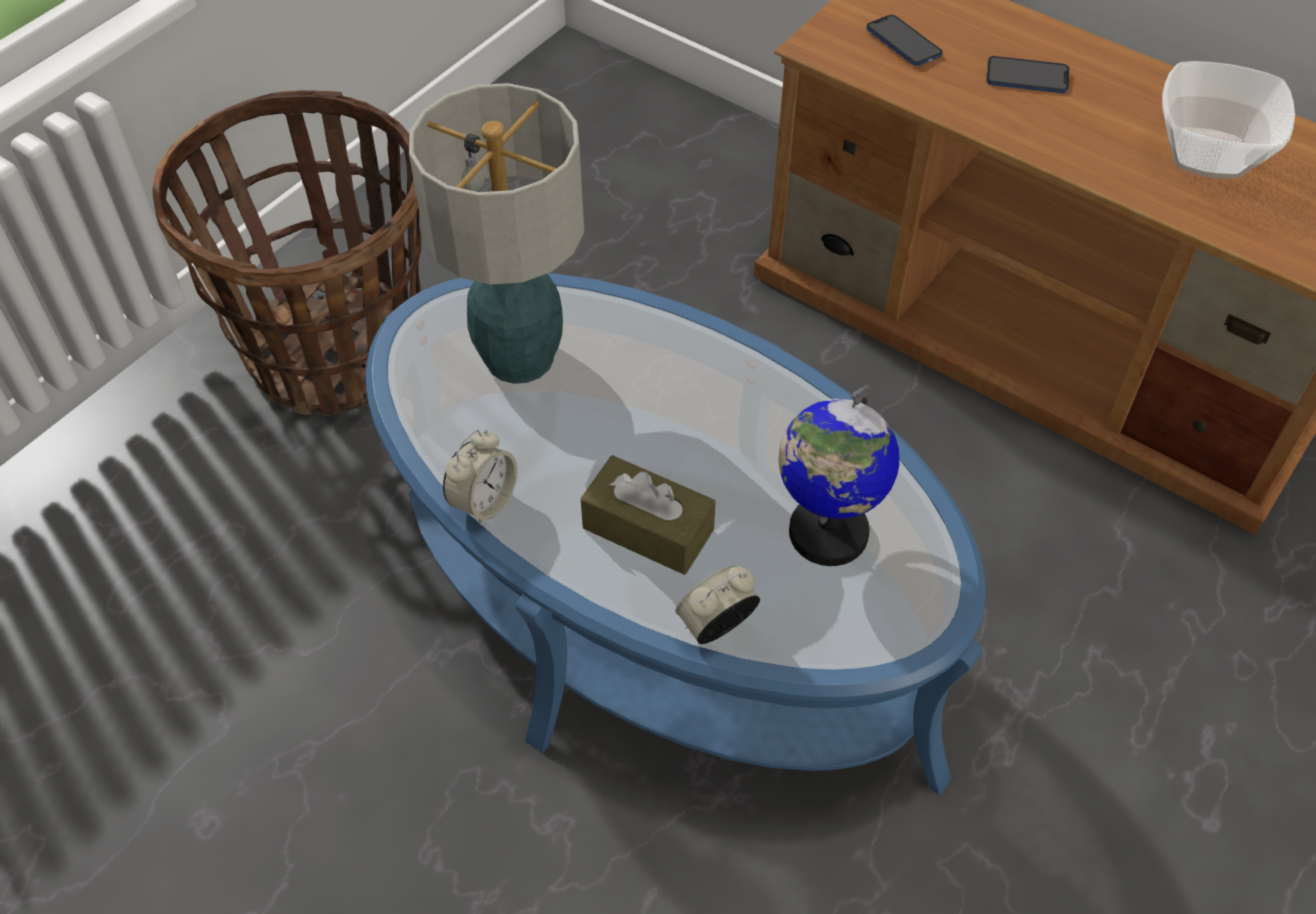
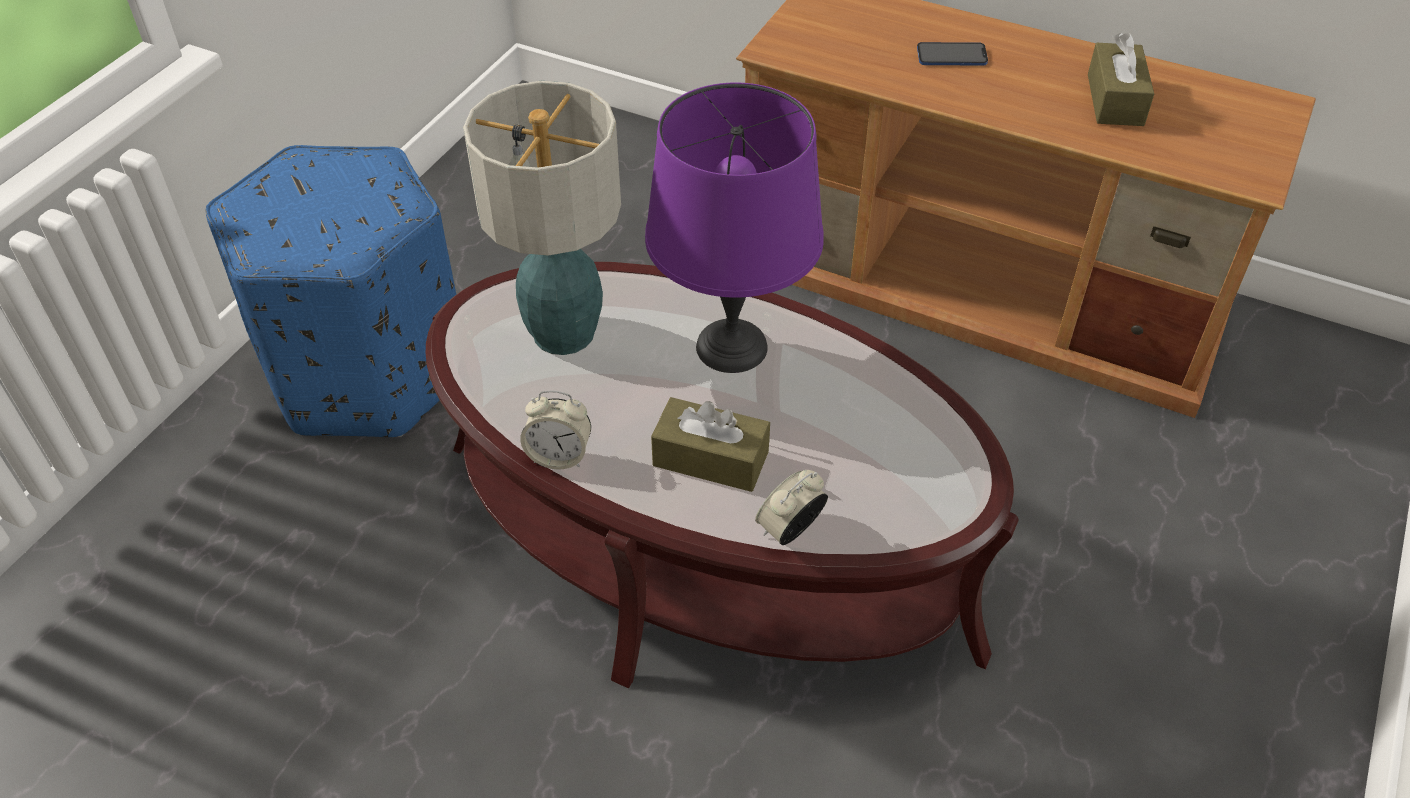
camera: 10 degrees left, 5 degrees down
(335, 350) = (369, 370): basket -> blue ottoman
(484, 501) = (559, 455): alarm clock -> alarm clock turned 75 degrees clockwise
(657, 603) = (704, 544): blue coffee table -> brown coffee table
(701, 401) = (732, 348): none -> purple table lamp
(827, 533) = (866, 441): globe -> none
(903, 42) = (843, 40): phone -> none
(1210, 156) = (1115, 100): bowl -> brown tissue box

